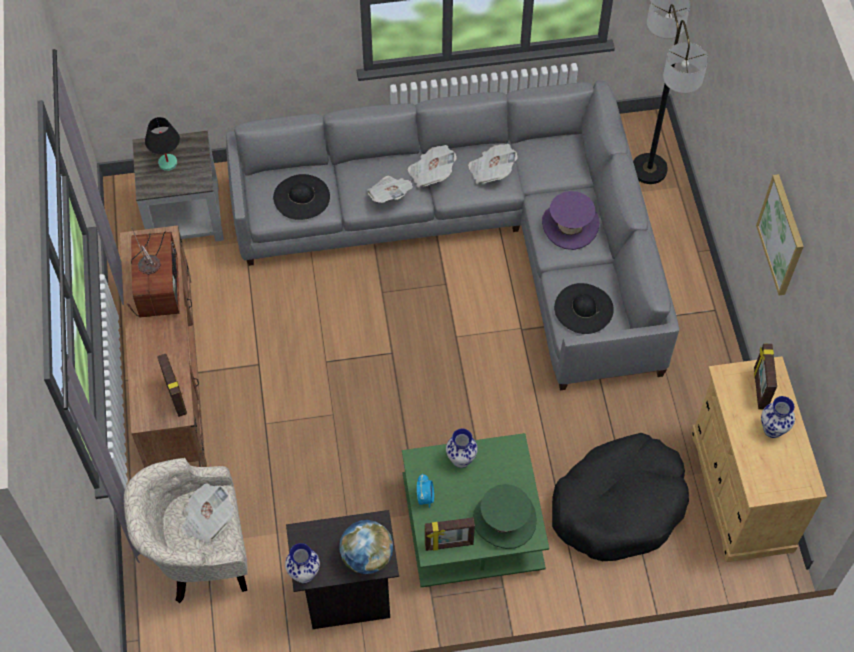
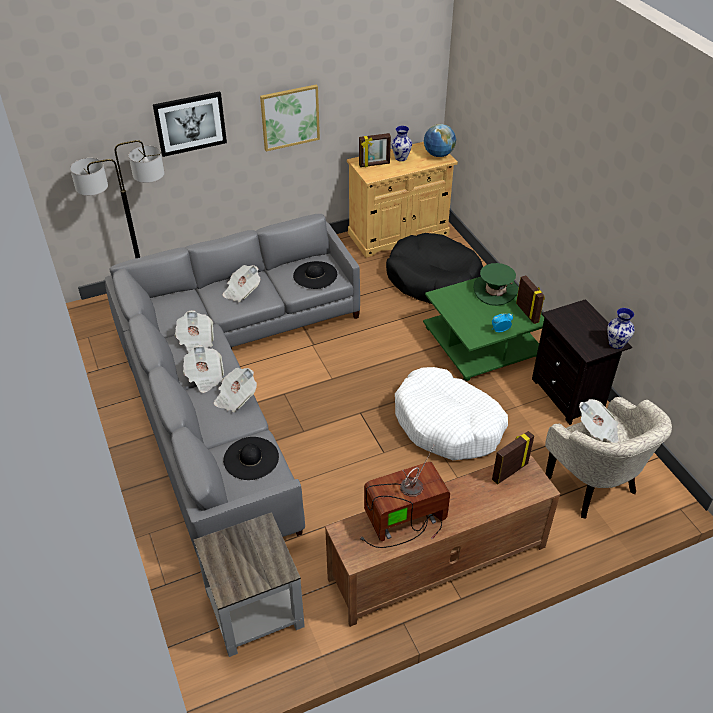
camera: 105 degrees left, 15 degrees down
(168, 163) = (244, 562): black table lamp -> none
(344, 438) = (448, 424): none -> white dog bed
(366, 557) = (583, 316): globe -> globe (438, 155)
(460, 460) = (461, 318): vase -> none
(570, 226) = (242, 291): purple hat -> newspaper
(747, 105) = (190, 123): none -> picture

